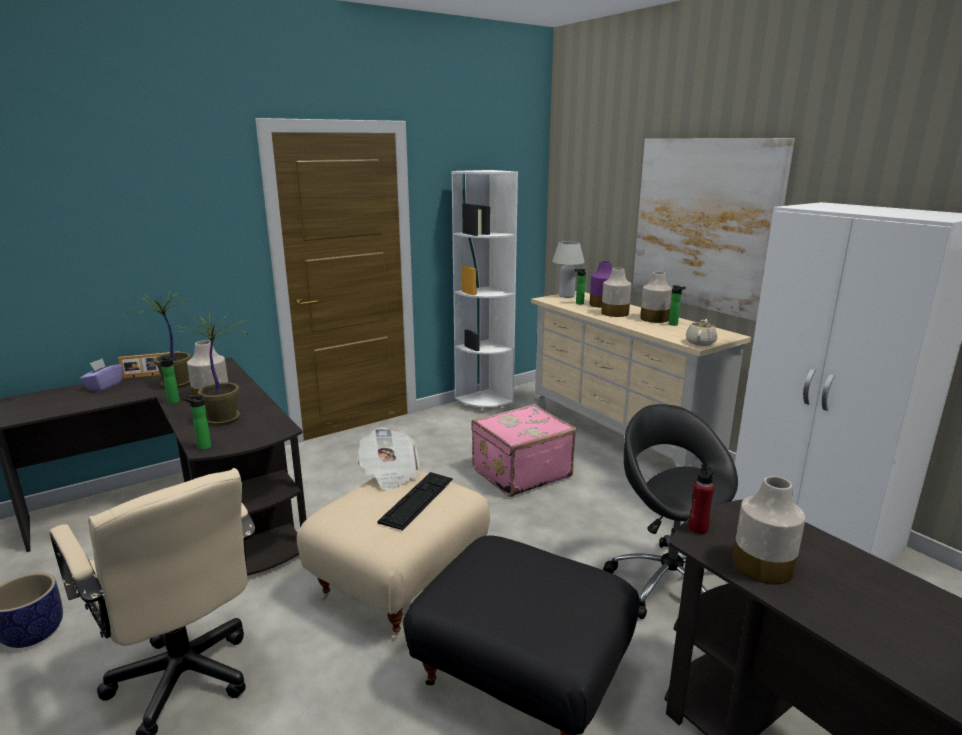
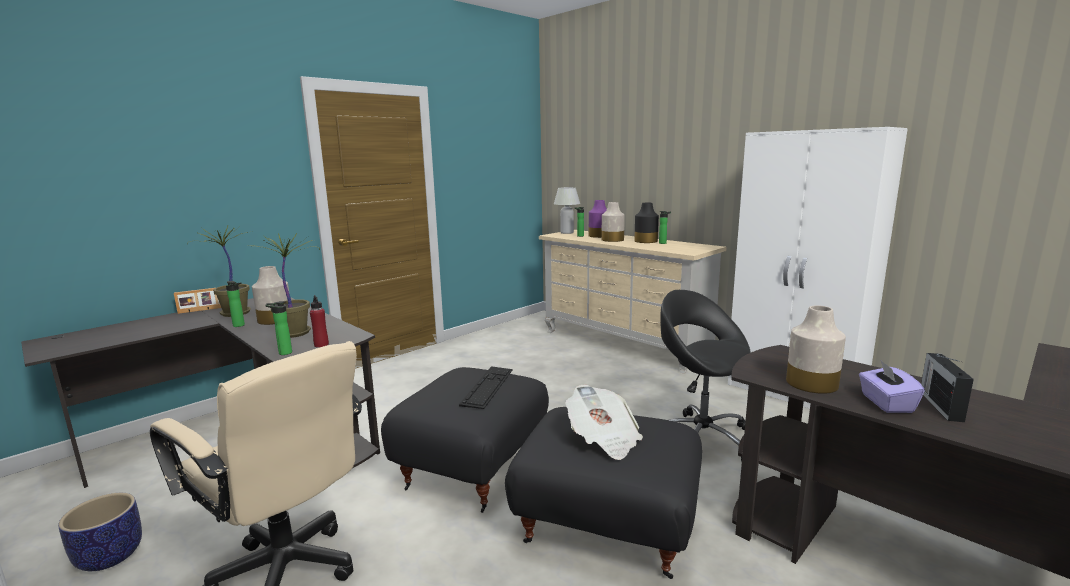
camera: 10 degrees left, 5 degrees down
(104, 386) = (160, 319): purple tissue box -> purple tissue box (886, 403)
(389, 474) = (454, 371): newspaper -> newspaper (603, 439)
(400, 581) = (472, 466): beige ottoman -> black ottoman
(484, 405) = (502, 332): white bookcase -> none
(520, 472) = (550, 376): pink suitcase -> none
(654, 319) = (645, 241): beige vase -> black vase
(698, 528) = (749, 366): red bottle -> red bottle (321, 345)
(700, 342) = (691, 251): beige teapot -> none
(704, 225) = (679, 163): picture -> none
(910, 624) = (940, 405): none -> radio

